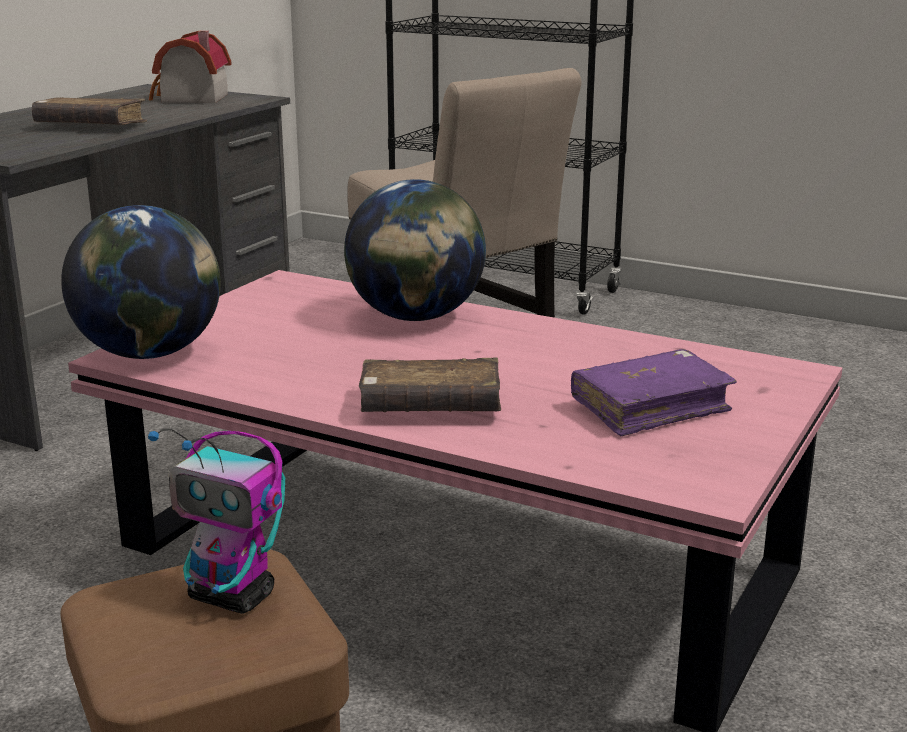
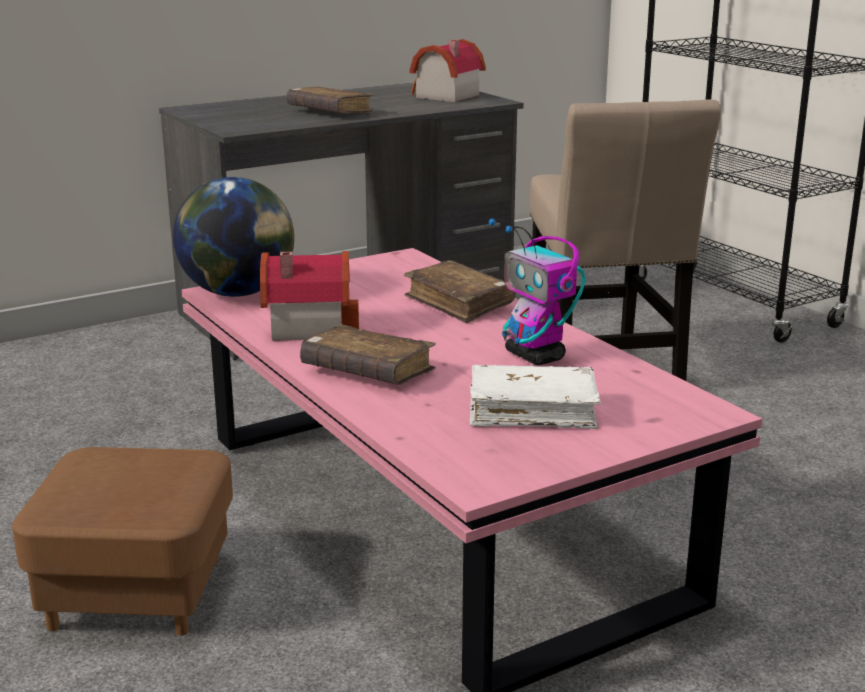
camera: 30 degrees right, 0 degrees up
(233, 597) = (159, 477): toy robot -> toy robot (536, 356)
(286, 372) = (305, 325): none -> toy house
(416, 317) = (459, 303): globe -> brown book
(650, 408) = (532, 411): purple book -> white book

